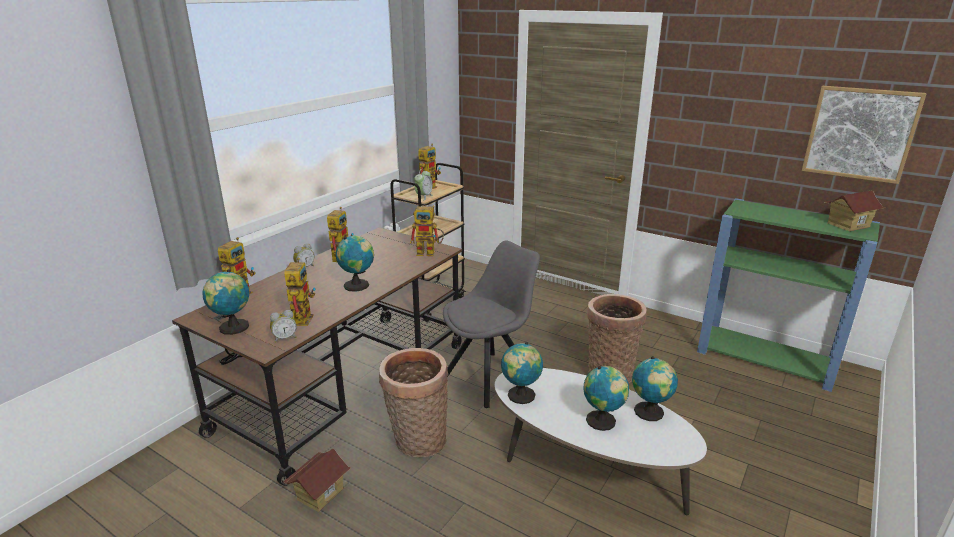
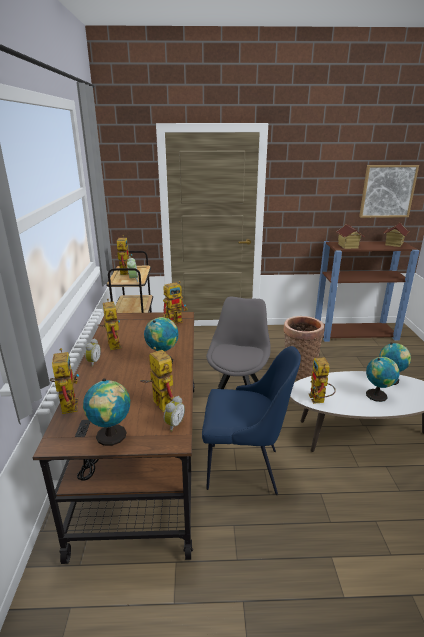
camera: 35 degrees left, 0 degrees up
(320, 494) = (224, 548): toy house -> toy house (347, 246)
(417, 441) = (243, 468): basket -> blue chair
(520, 396) = (319, 400): globe -> toy robot
(767, 357) = (356, 332): green bookcase -> brown bookcase

